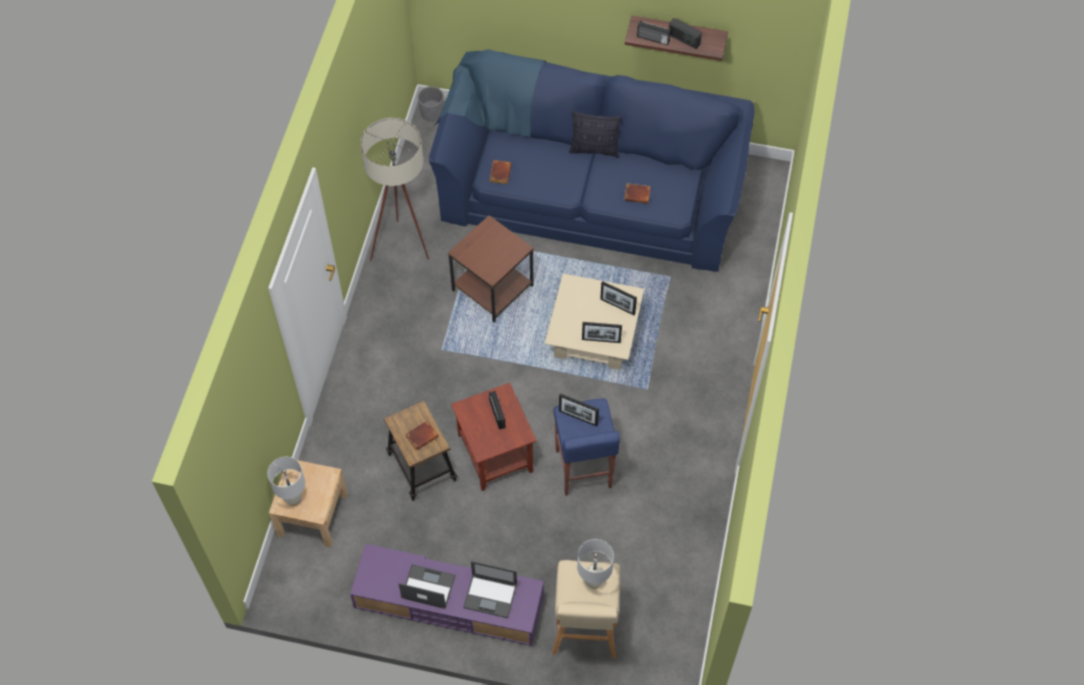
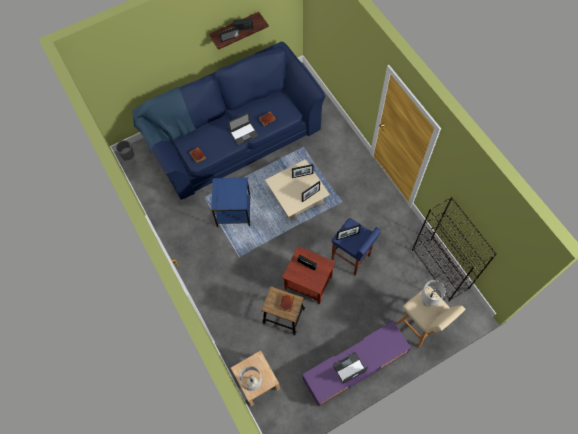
camera: 40 degrees left, 5 degrees up
(405, 250) = (177, 226): beige floor lamp -> none
(491, 596) = (379, 347): laptop -> laptop (244, 133)
(492, 287) = (233, 211): brown side table -> blue side table
(594, 149) = (228, 113): pillow -> none
(688, 585) = (440, 269): none -> black bookcase

